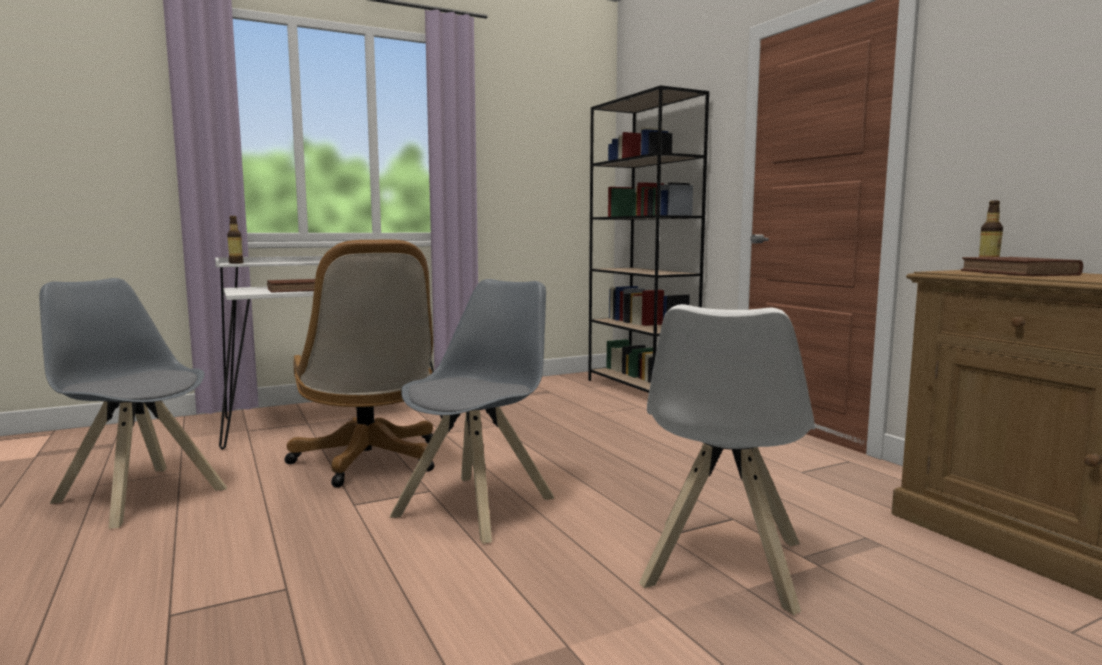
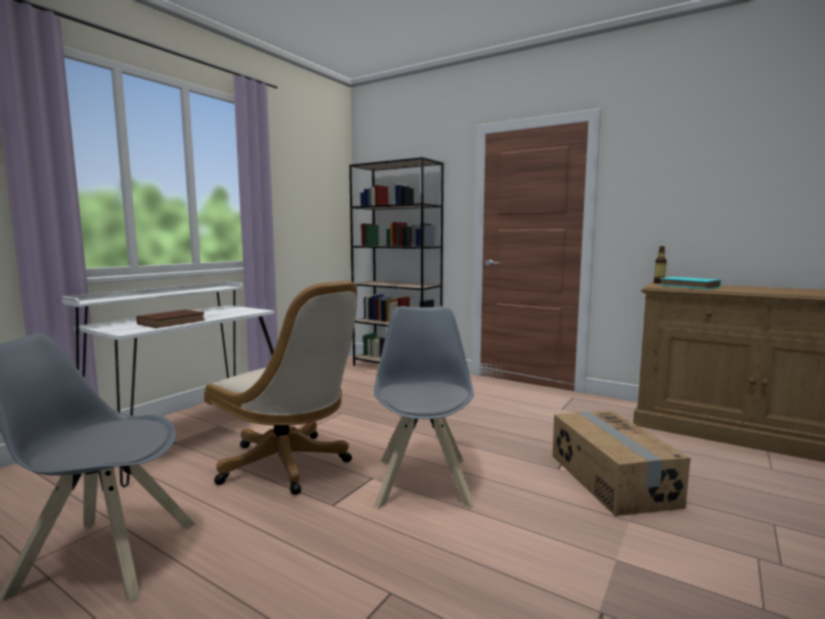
camera: 30 degrees left, 0 degrees up
(236, 263) = (92, 301): bottle -> none
(722, 566) = (611, 479): white chair -> cardboard box
(1020, 273) = (691, 286): brown book -> turquoise book

